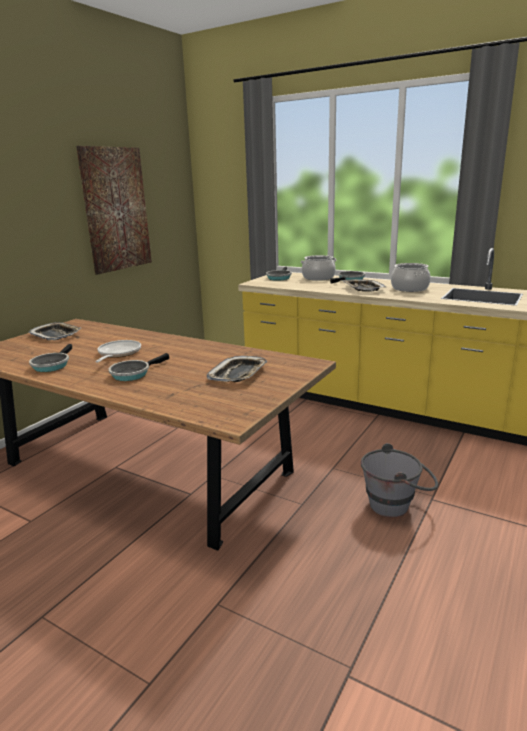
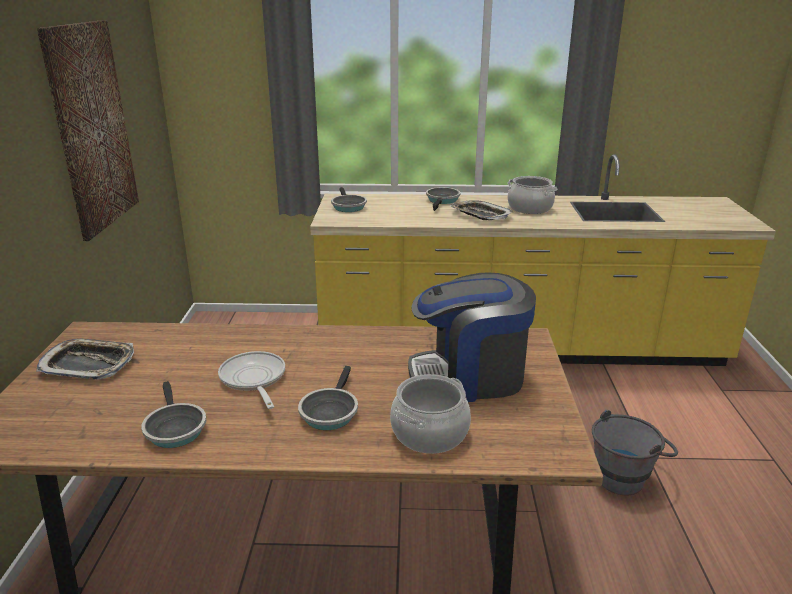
camera: 30 degrees left, 5 degrees up
(238, 374) = (469, 376): tray -> coffee machine
(318, 278) = (399, 201): cooking pot -> cooking pot (429, 433)

